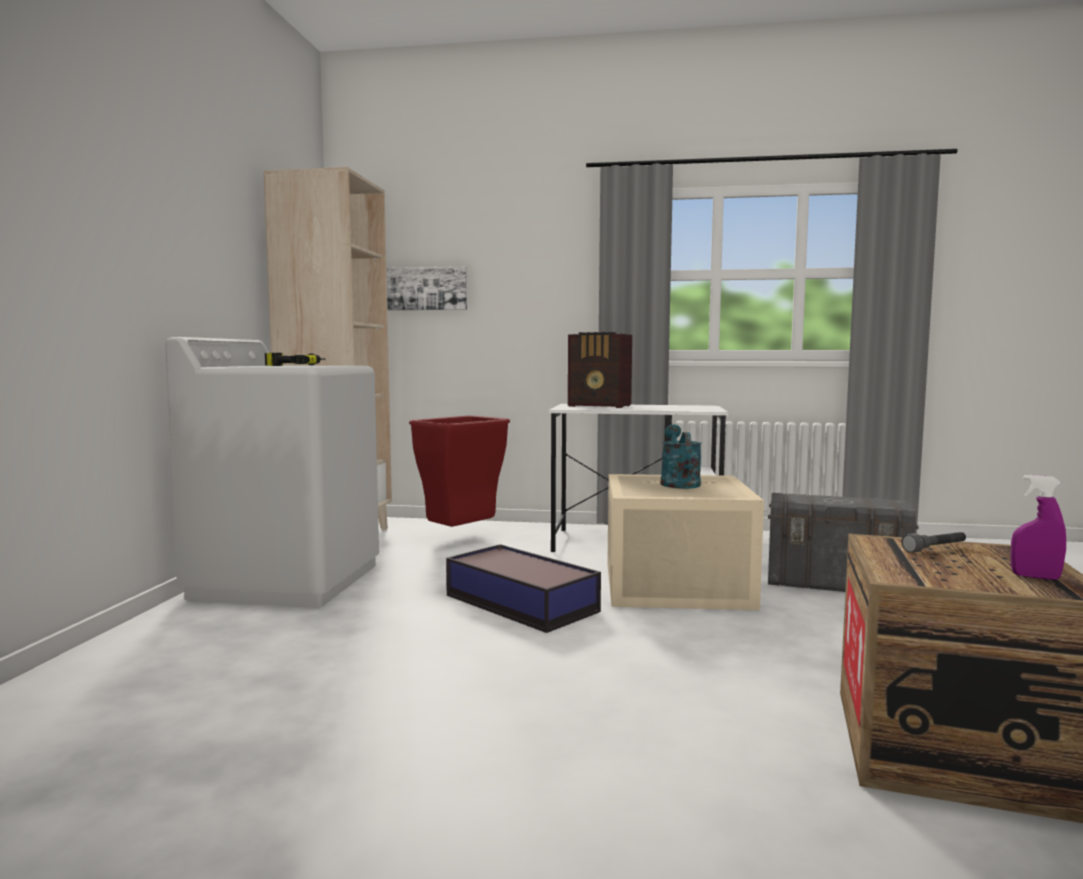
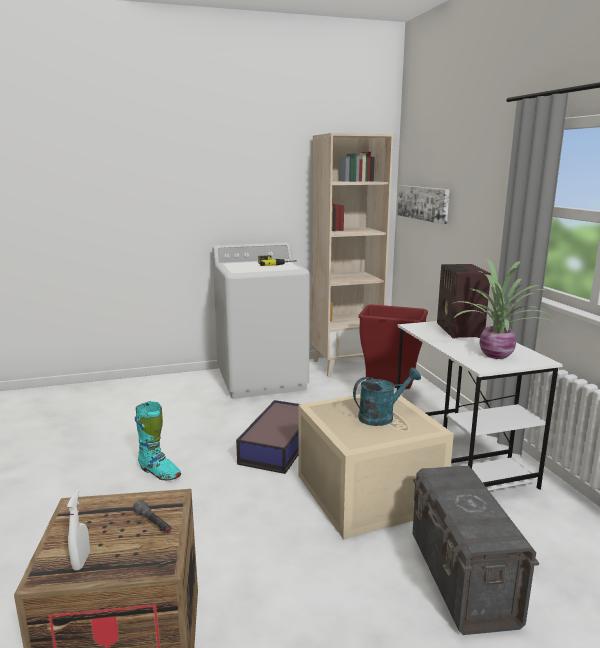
camera: 65 degrees right, 10 degrees up
(514, 687) = (159, 473): none -> turquoise boot
(683, 407) = (497, 355): none -> potted plant
(1035, 577) = (81, 561): purple spray bottle -> white spray bottle

